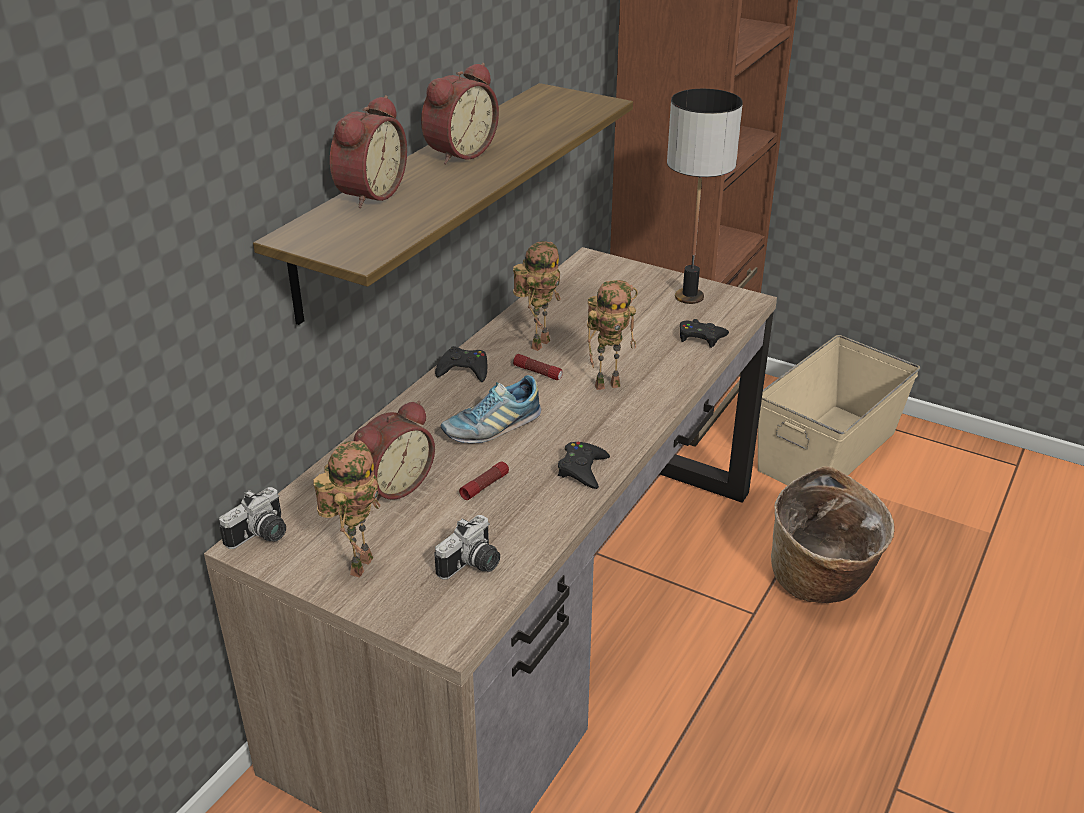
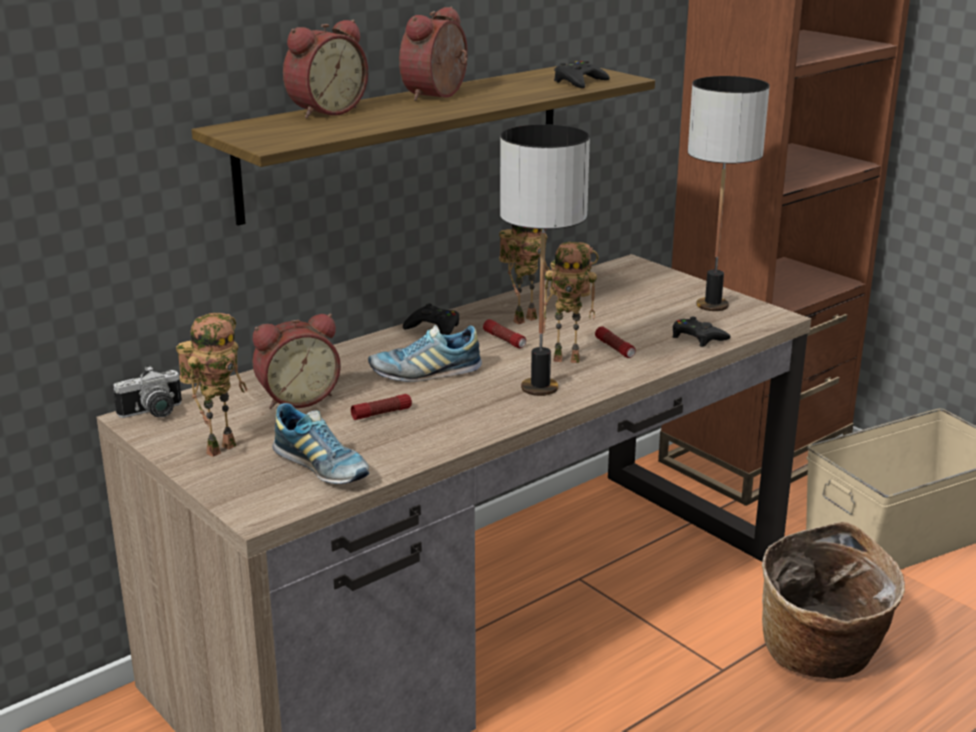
camera: 20 degrees right, 10 degrees down
(458, 152) = (439, 95): alarm clock -> alarm clock turned 150 degrees clockwise
(473, 566) = (321, 468): camera -> shoe
(582, 469) = (487, 417): black game controller -> black game controller (579, 82)
(605, 424) = (539, 388): none -> table lamp
(640, 364) = (615, 348): none -> flashlight

